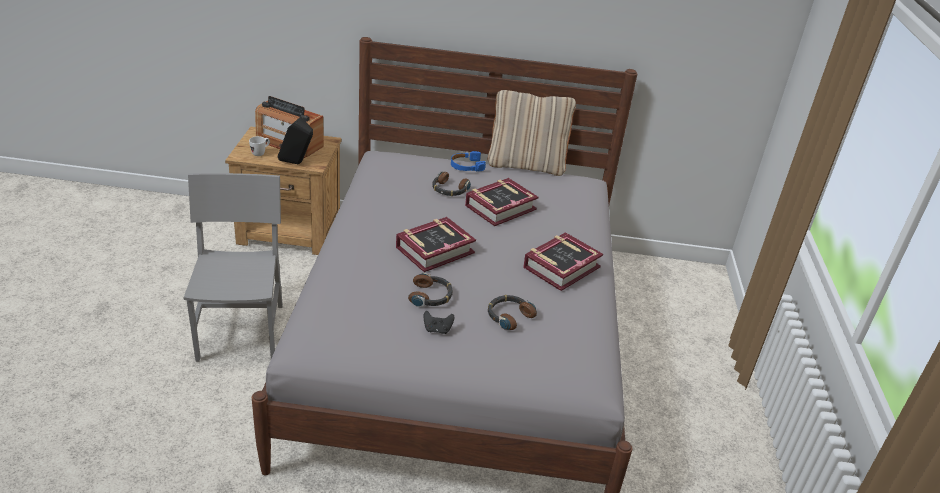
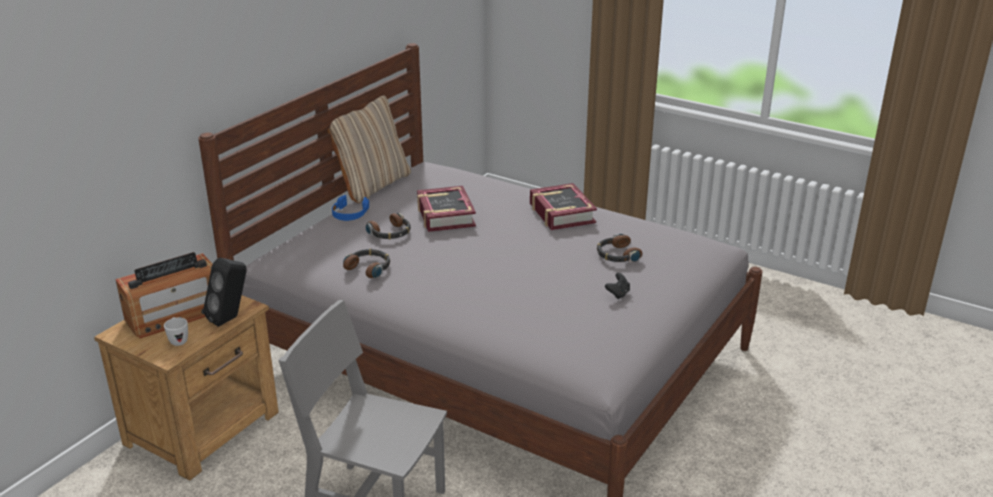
camera: 60 degrees left, 5 degrees down
(431, 296) = (567, 285): headphones -> headphones (369, 267)
(434, 250) = (494, 265): book -> none

